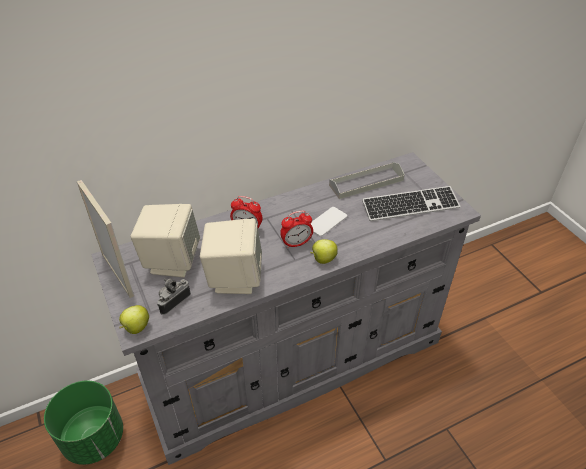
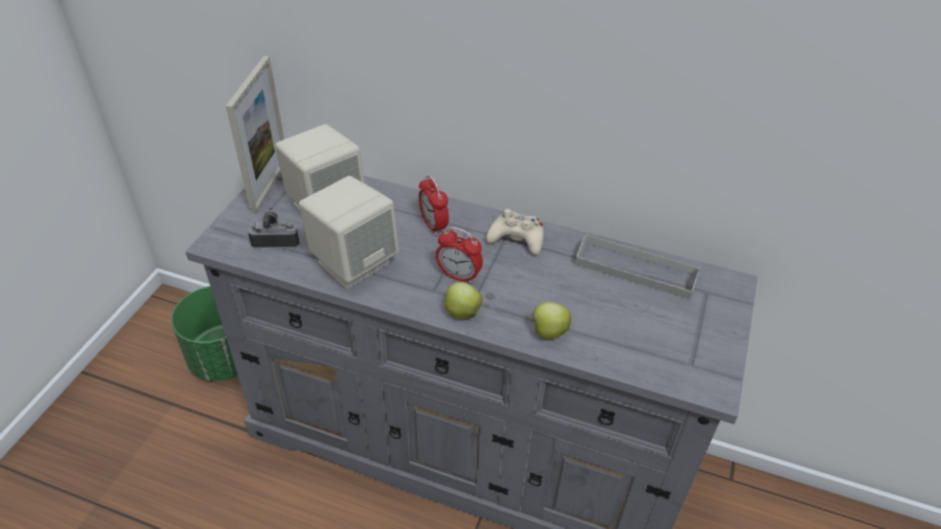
camera: 45 degrees right, 0 degrees up
(136, 328) = (219, 241): apple -> apple (547, 332)
(297, 205) = (517, 238): none -> beige game controller
(327, 222) = (524, 278): phone -> none
(410, 205) = (653, 333): keyboard -> none

